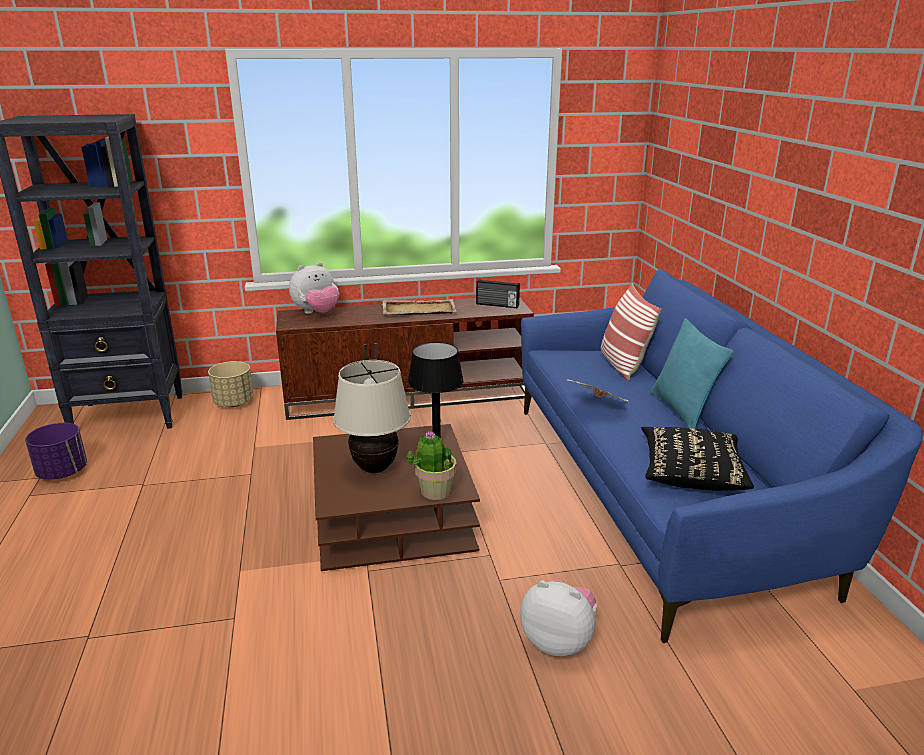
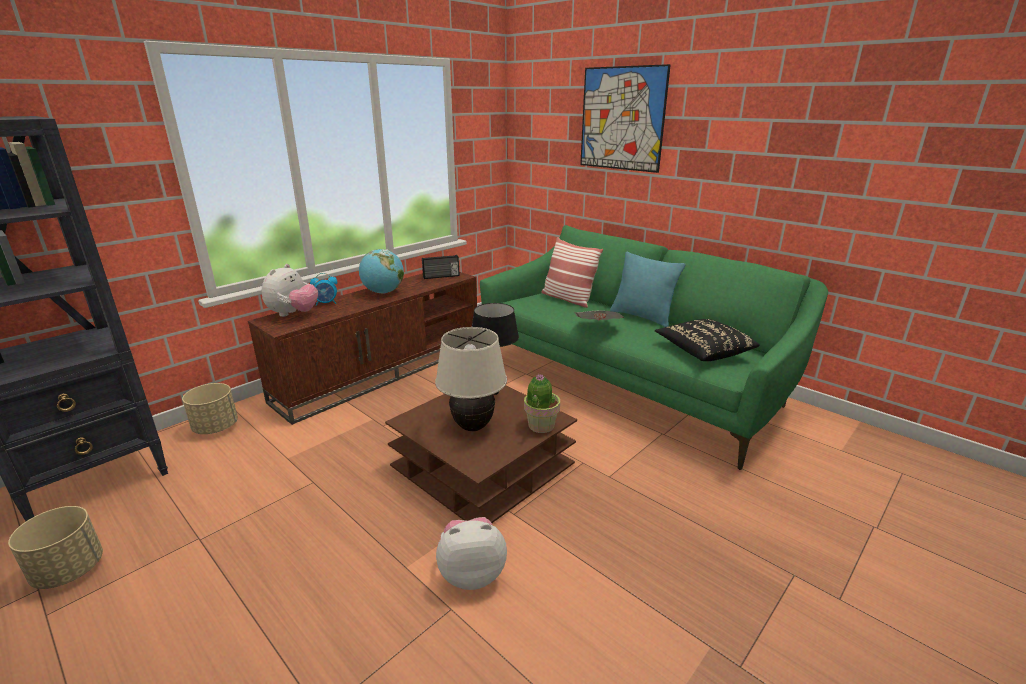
camera: 35 degrees left, 0 degrees up
(63, 472) = (69, 570): purple planter -> beige planter
(355, 309) = (326, 303): none -> alarm clock
(418, 310) = (383, 292): beige tray -> globe
(558, 641) = (690, 498): plush toy -> plush toy (472, 573)
(661, 492) = (630, 380): blue sofa -> green sofa
(745, 136) = (621, 119): none -> picture

